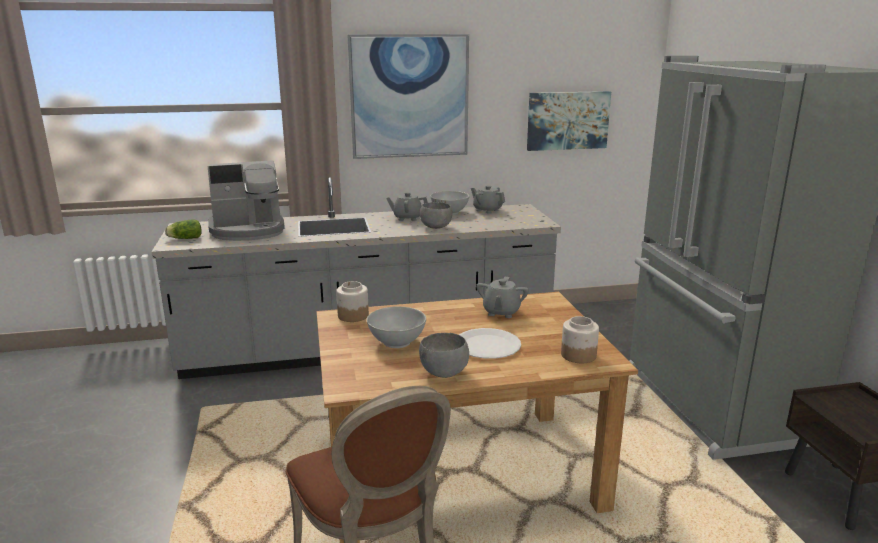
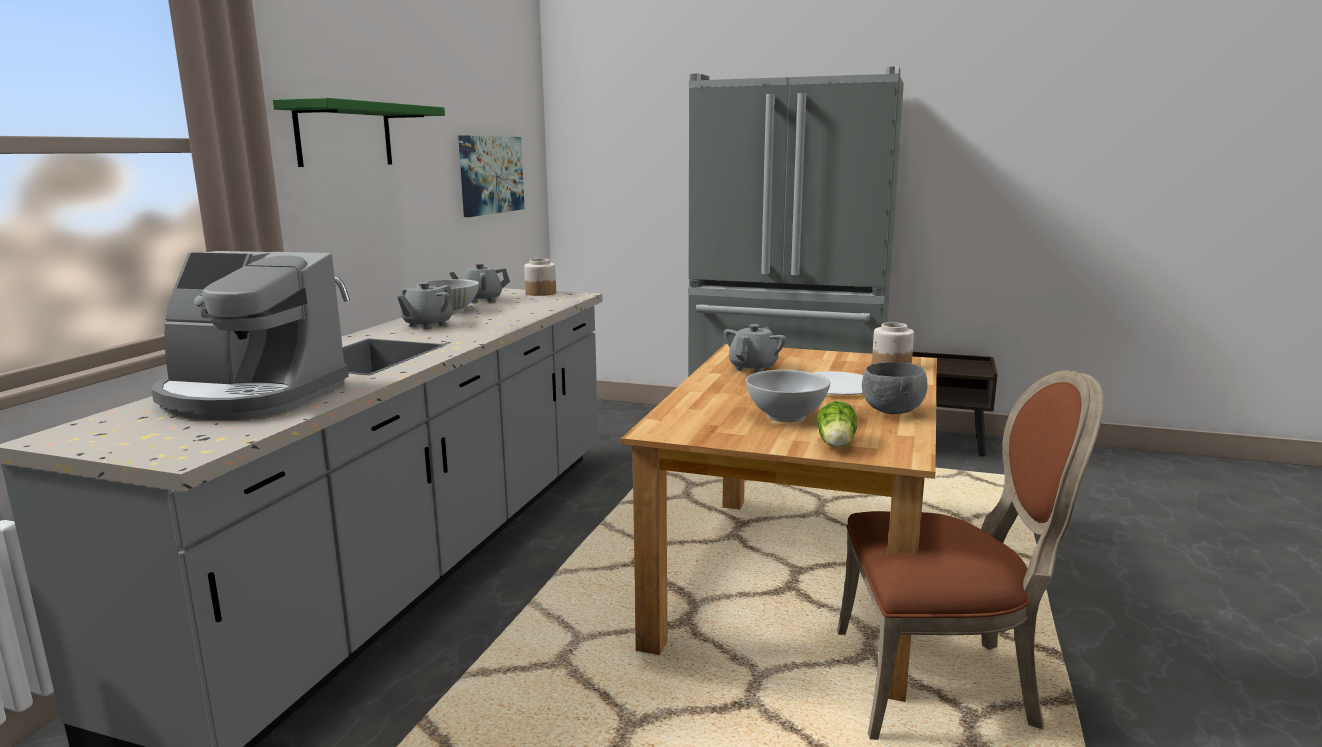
camera: 60 degrees left, 5 degrees down
(184, 238) = (165, 441): lettuce -> lettuce (836, 445)
(248, 230) = (250, 396): coffee machine -> coffee machine turned 90 degrees clockwise
(353, 315) = (671, 422): jar -> jar (540, 293)
(409, 96) = (344, 135): picture -> green shelf
(435, 227) = (499, 322): grey bowl -> none
(501, 312) = (753, 368): grey teapot -> grey teapot turned 105 degrees counterclockwise

